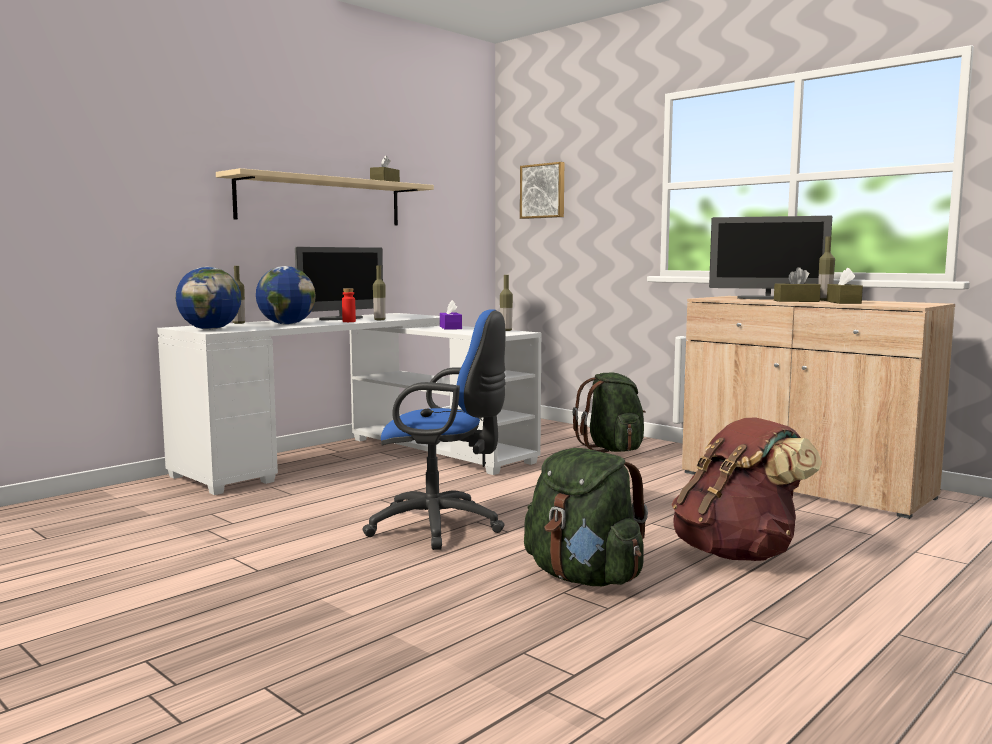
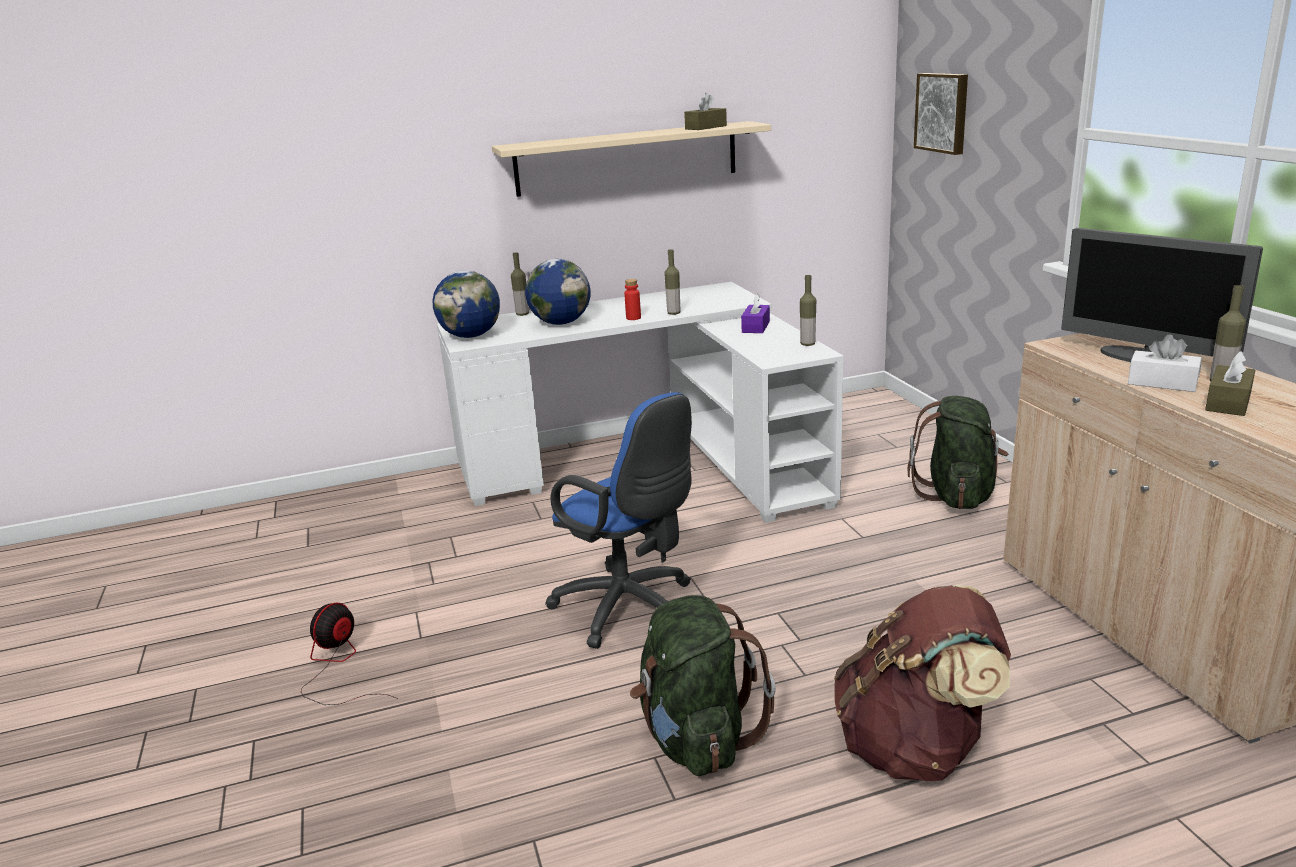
camera: 30 degrees right, 15 degrees up
(188, 600) = (338, 666): none -> fan
(341, 318) = (640, 304): monitor -> none
(796, 301) = (1162, 383): brown tissue box -> white tissue box

